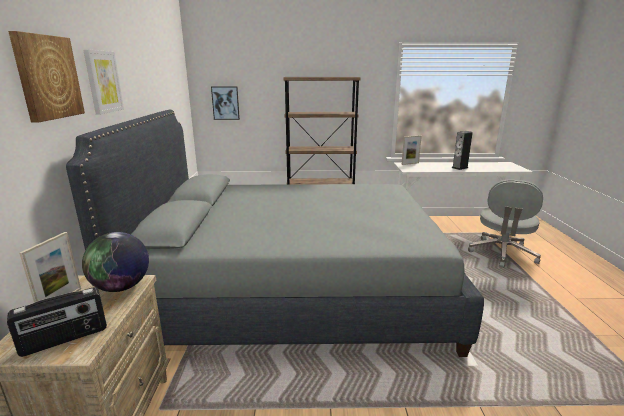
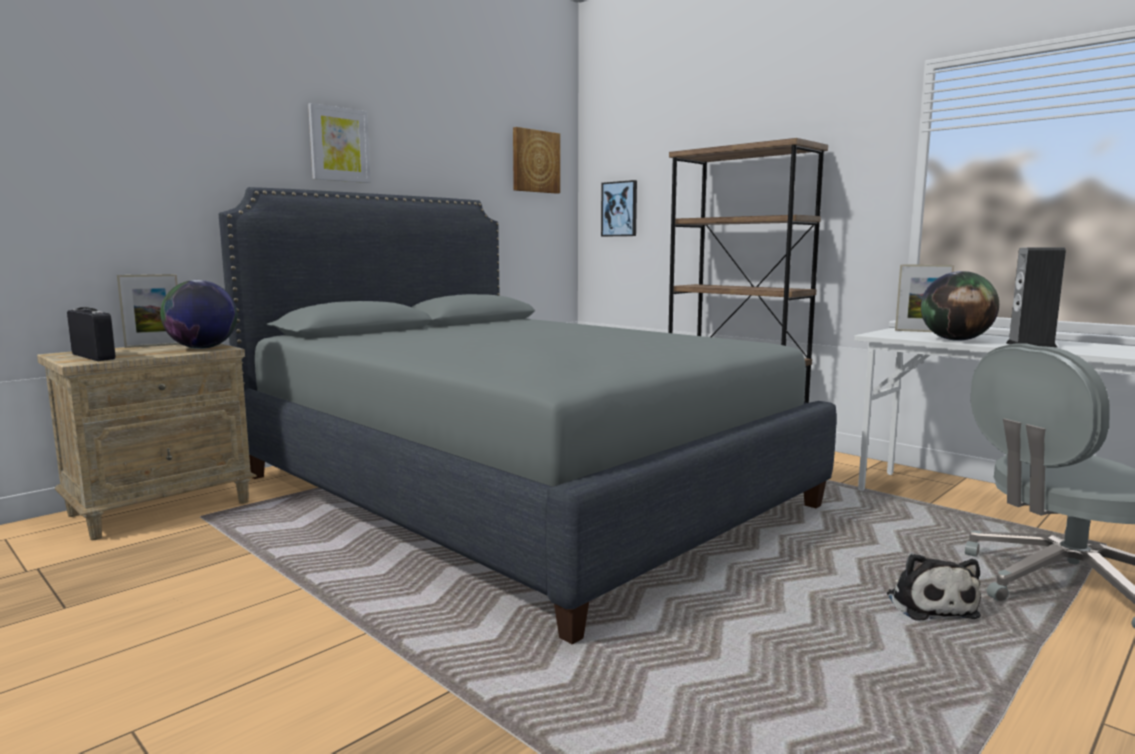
camera: 45 degrees right, 10 degrees down
(47, 77) = (235, 125): picture -> picture (535, 161)
(65, 339) = (94, 356): radio -> radio turned 150 degrees counterclockwise
(436, 169) = (956, 340): none -> globe
(496, 277) = (929, 604): none -> plush toy

